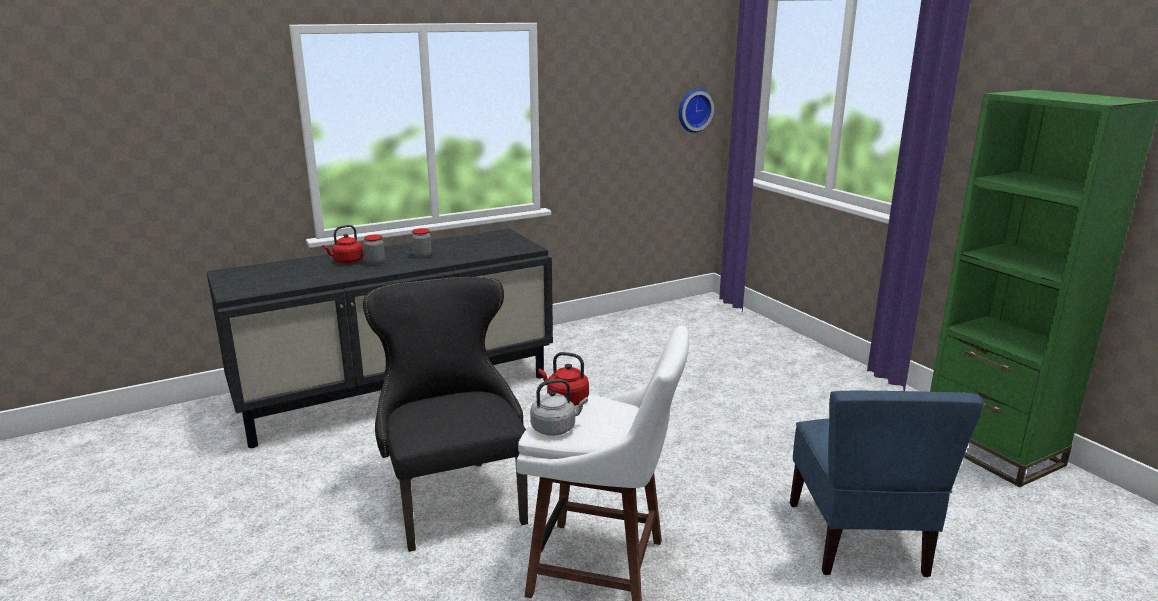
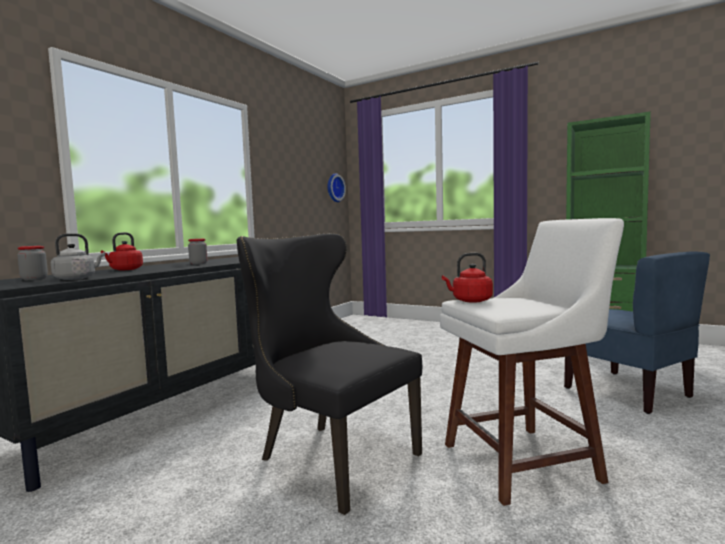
camera: 30 degrees left, 15 degrees down
(375, 263) = (159, 268): jar -> jar (34, 279)
(556, 428) = (505, 309): grey kettle -> grey kettle (77, 278)

